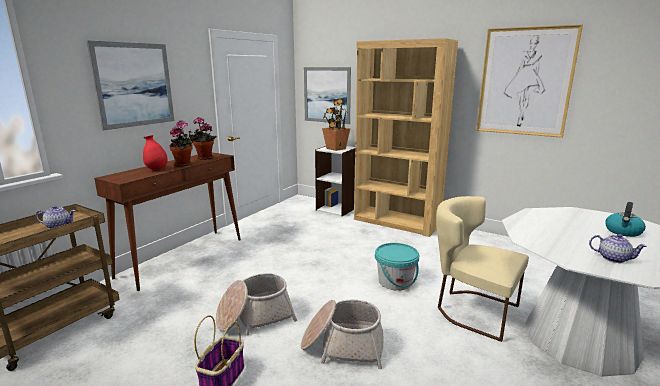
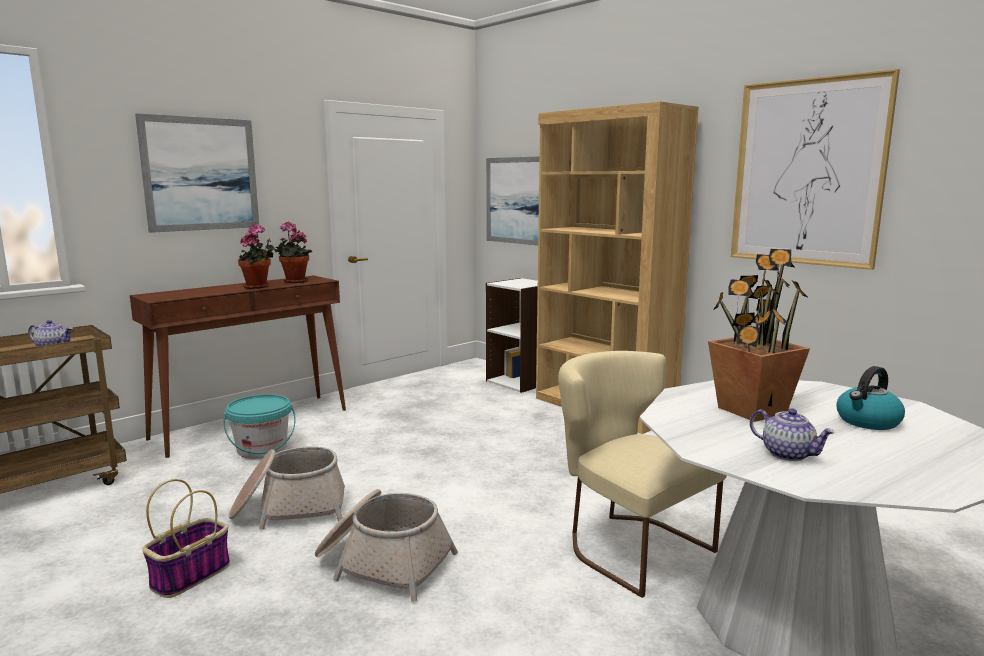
camera: 15 degrees right, 5 degrees down
(156, 169) = (215, 290): red vase -> none
(335, 148) = (518, 283): potted plant -> potted plant (750, 410)
(395, 282) = (532, 490): turquoise bucket -> turquoise bucket (262, 449)

